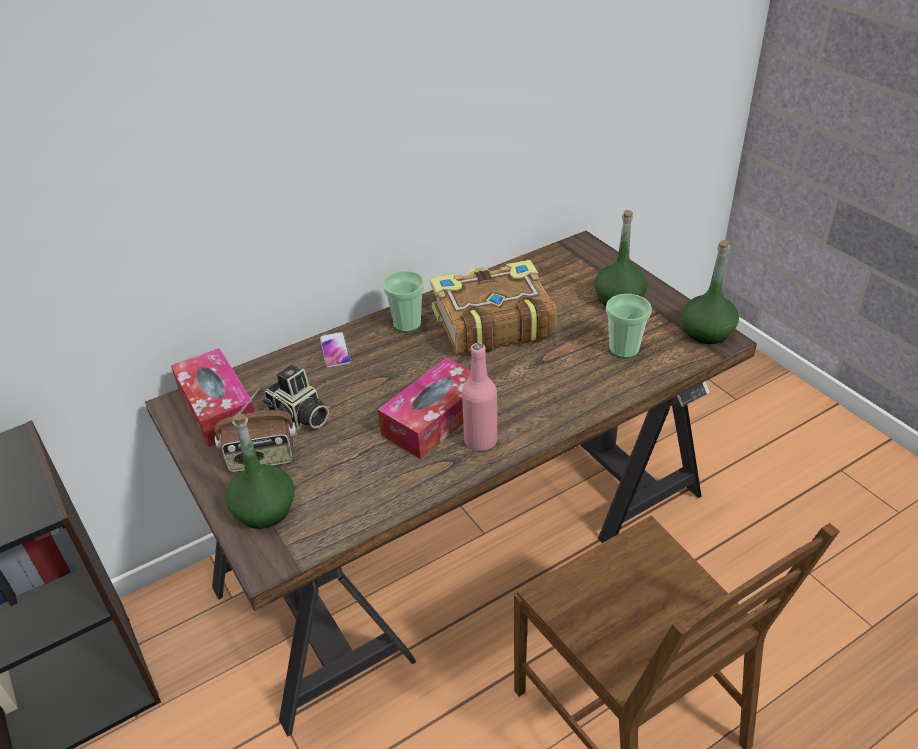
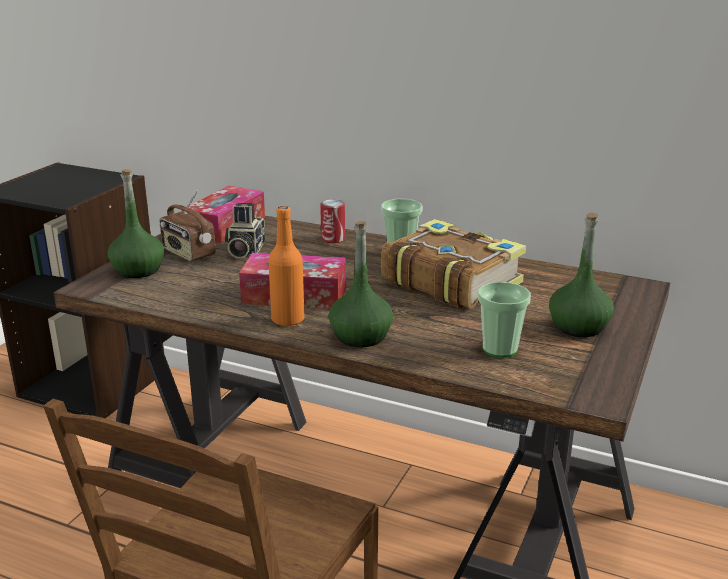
camera: 55 degrees right, 15 degrees down
(335, 350) = (333, 239): phone -> can
(480, 441) = (288, 320): pink bottle -> orange bottle
(707, 332) = (597, 386): green bottle -> green bottle (360, 336)

